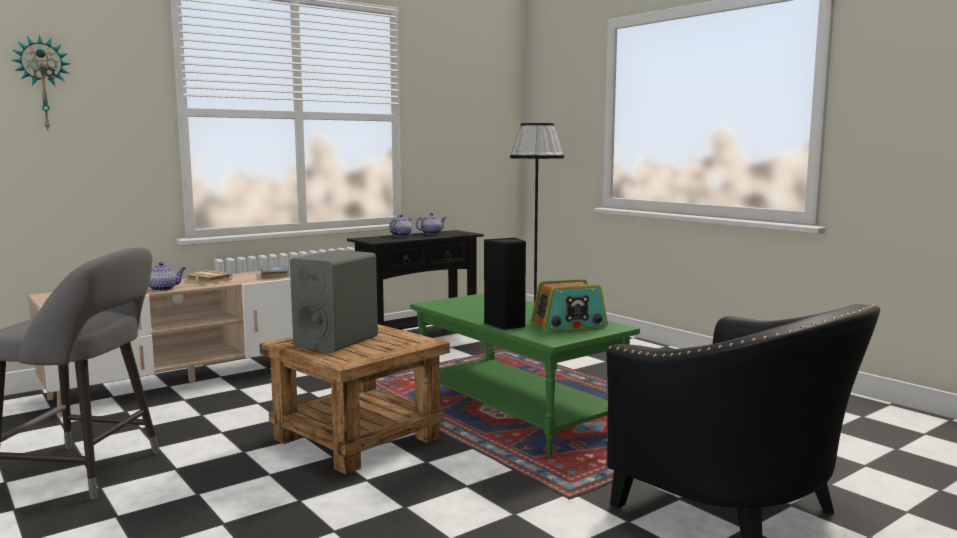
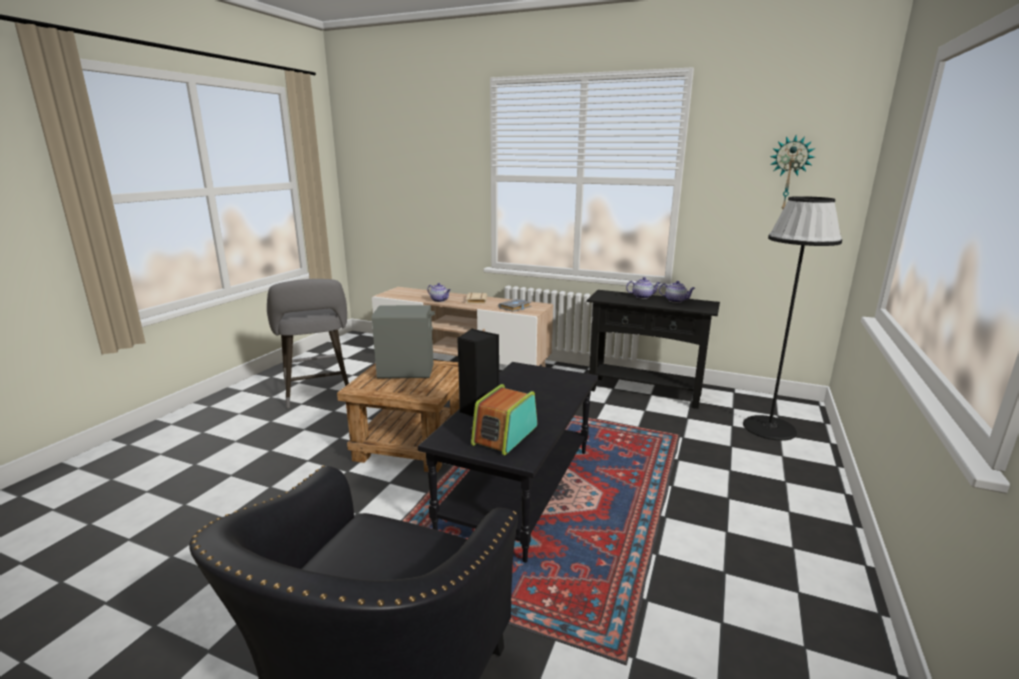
camera: 60 degrees right, 10 degrees up
(43, 83) = (418, 160): wall clock -> wall clock (789, 174)
(517, 413) = (519, 490): green coffee table -> black coffee table
(569, 325) = (504, 435): radio -> radio turned 75 degrees clockwise

